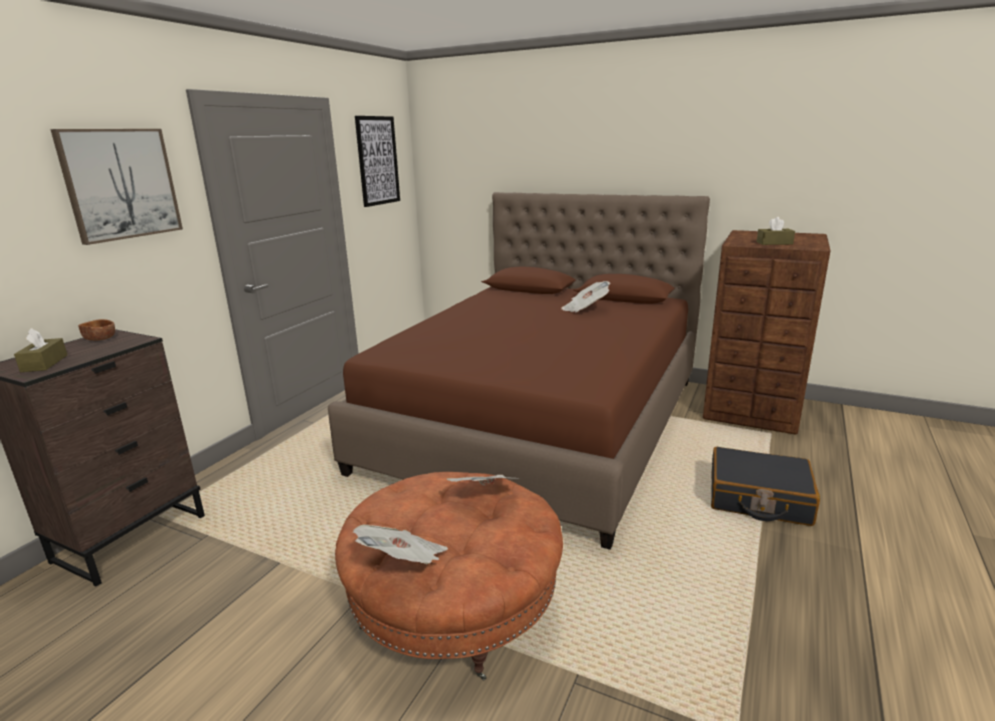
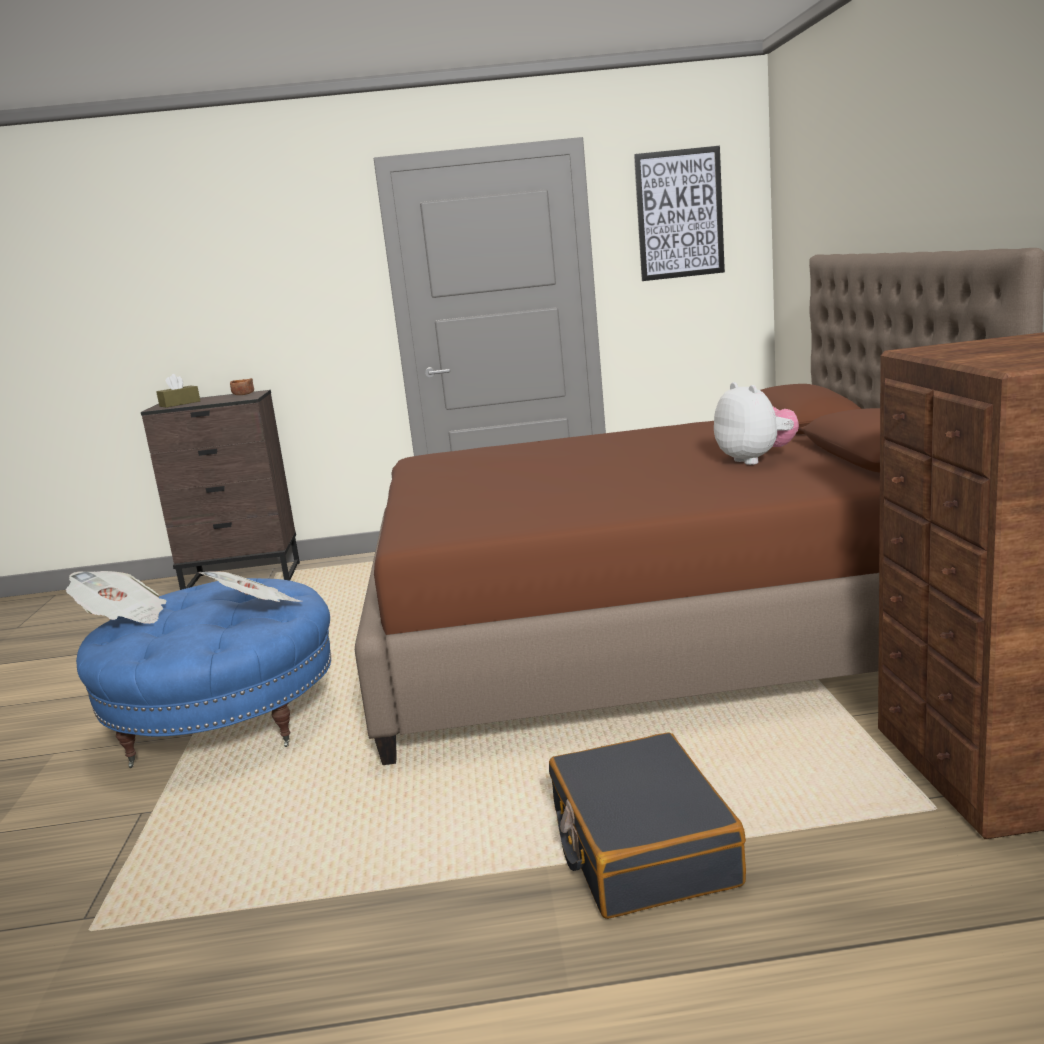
camera: 60 degrees right, 5 degrees down
(120, 184) = (294, 257): picture -> none
(454, 606) = (225, 720): brown ottoman -> blue ottoman
(585, 309) = (755, 460): newspaper -> plush toy
(774, 243) = (970, 355): brown tissue box -> none

